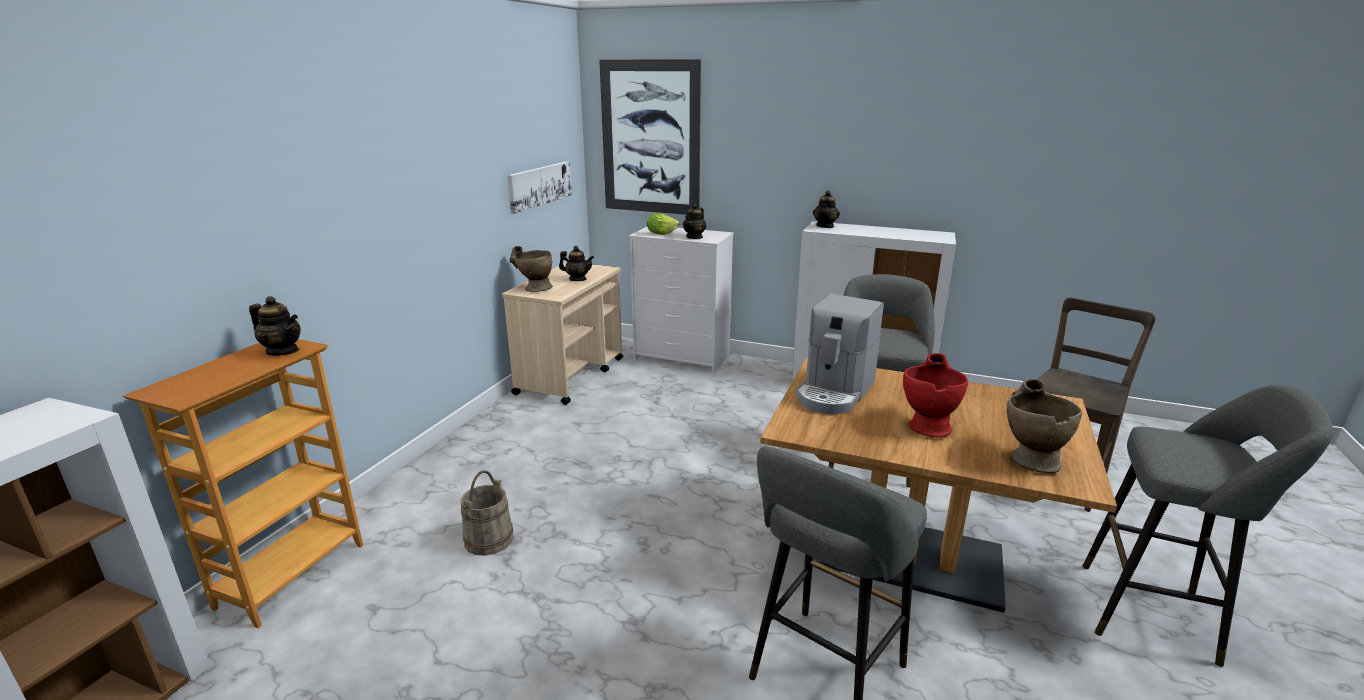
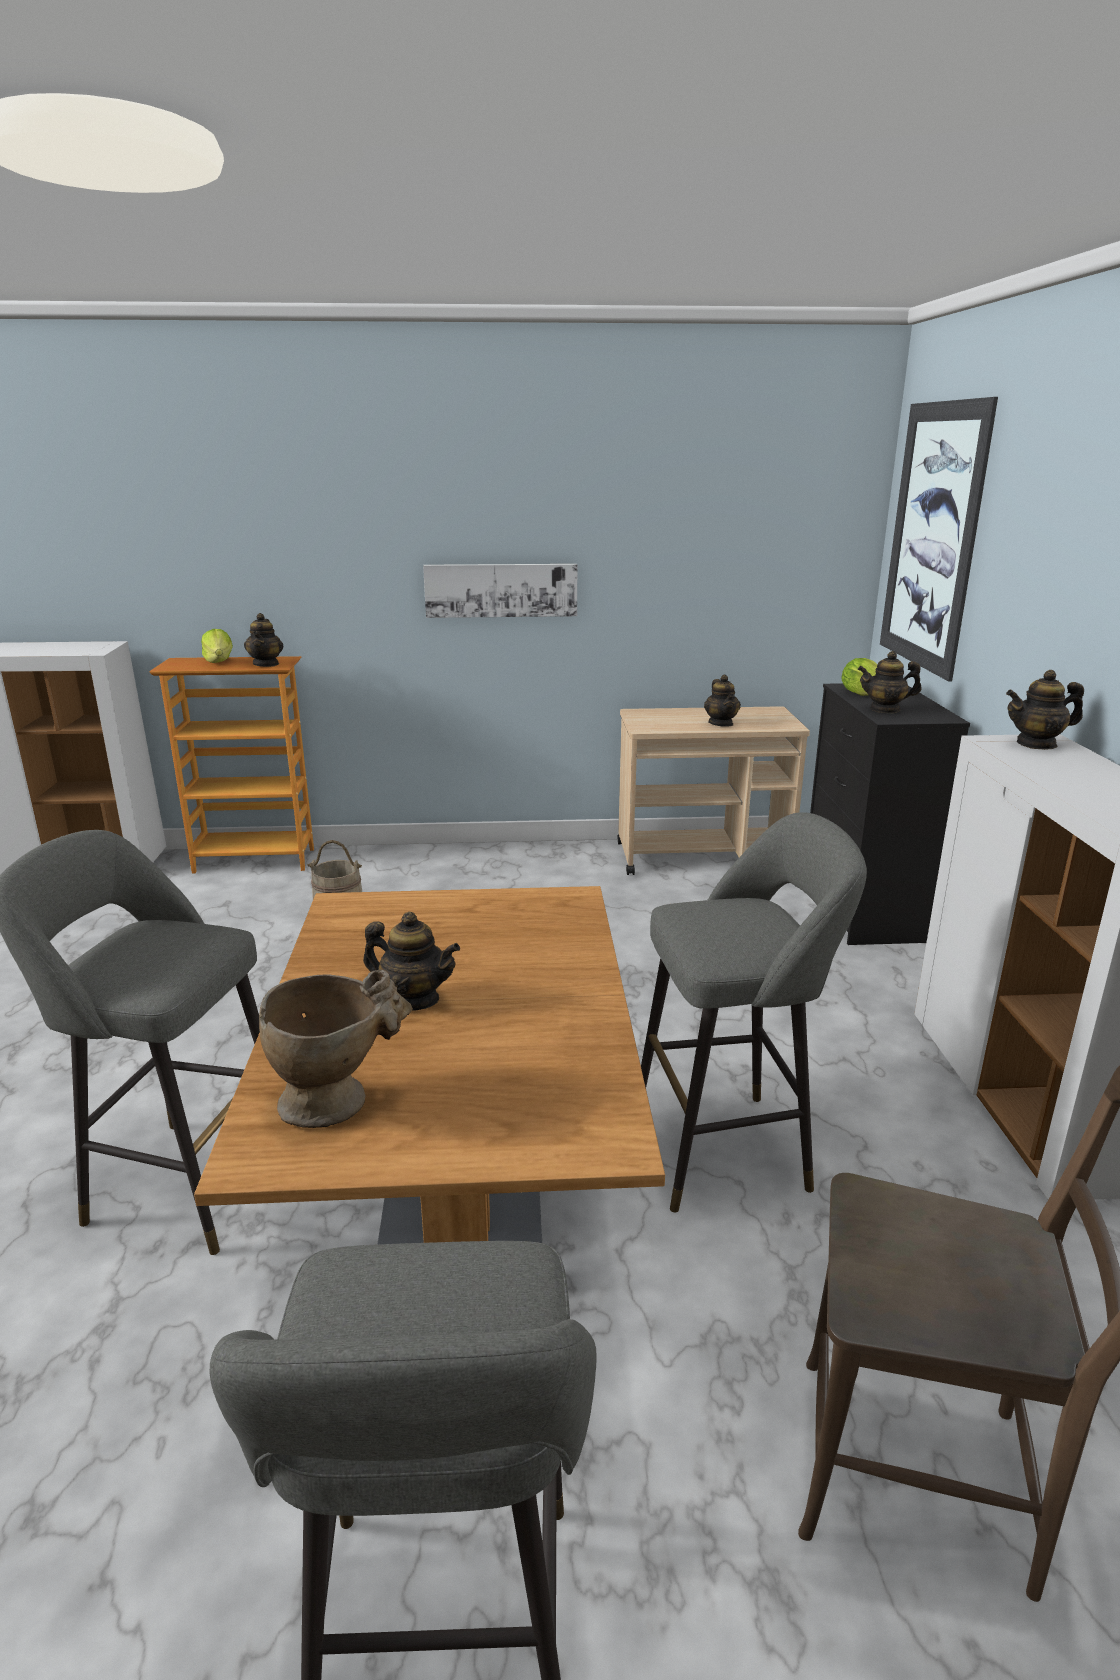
camera: 65 degrees right, 0 degrees up
(216, 371) = (219, 662): none -> lettuce
(533, 289) = (654, 715): beige vase -> none
(539, 186) = (745, 586): picture -> picture (501, 590)
(682, 357) = (863, 909): white dresser -> black dresser
(834, 392) = (482, 919): coffee machine -> none
(927, 425) = (414, 999): red vase -> teapot

